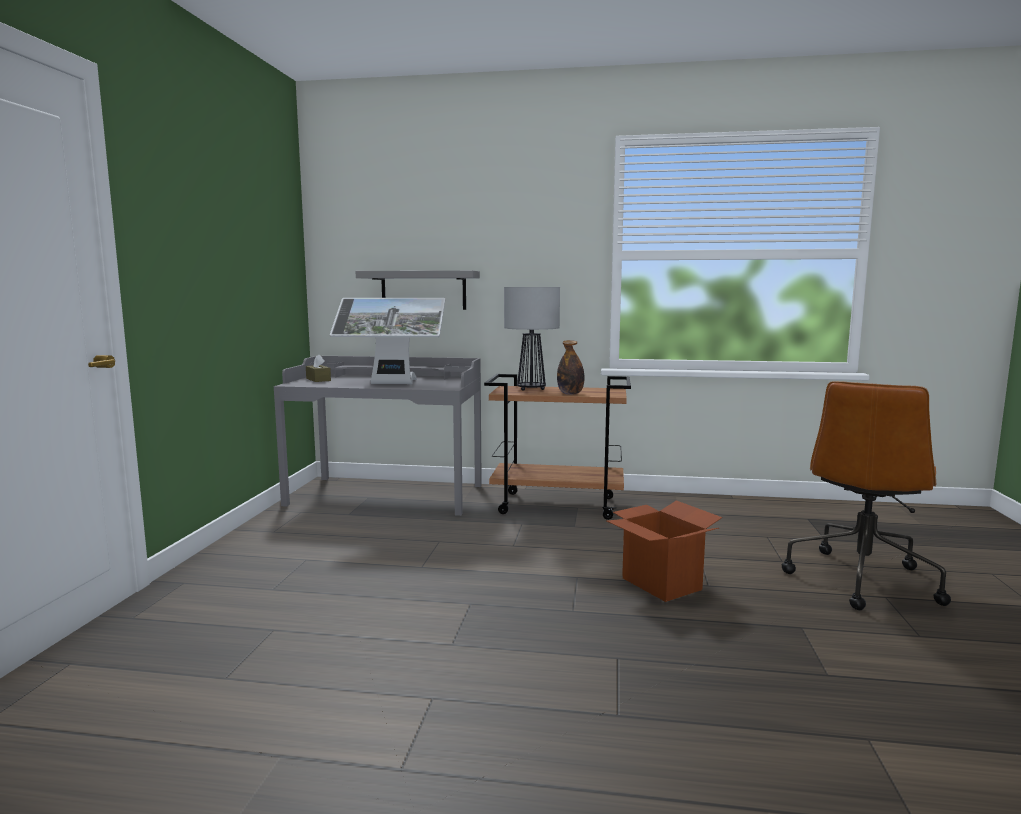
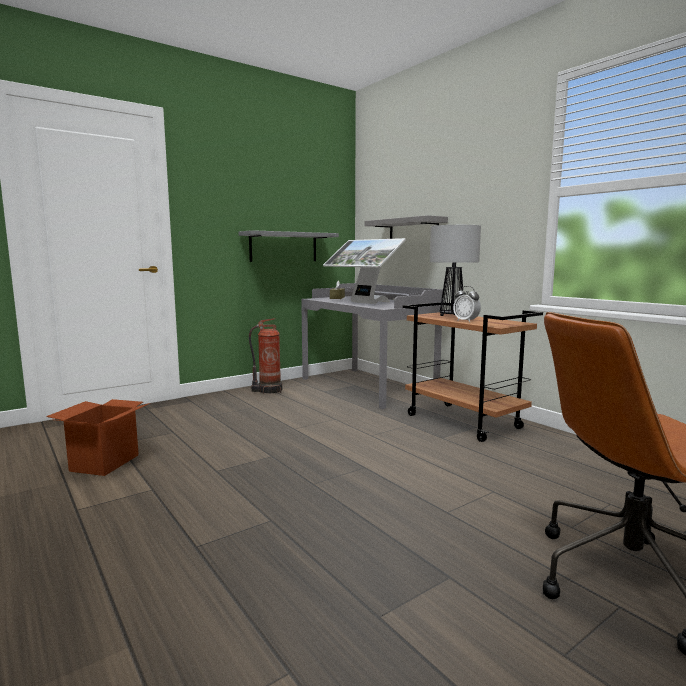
camera: 45 degrees right, 0 degrees up
(246, 309) = (283, 247): none -> grey shelf
(272, 533) = (268, 390): none -> fire extinguisher
(570, 394) = (466, 321): bottle -> alarm clock
(661, 583) = (411, 495): cardboard box -> cardboard box (105, 463)

